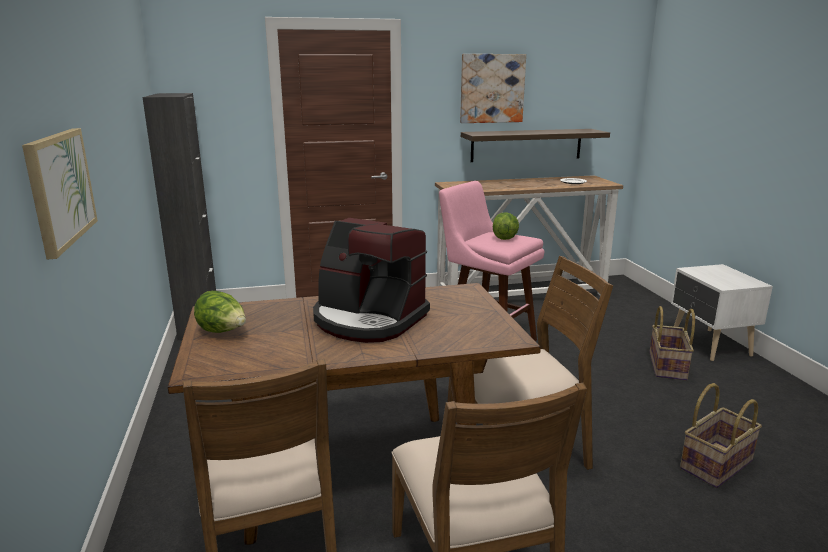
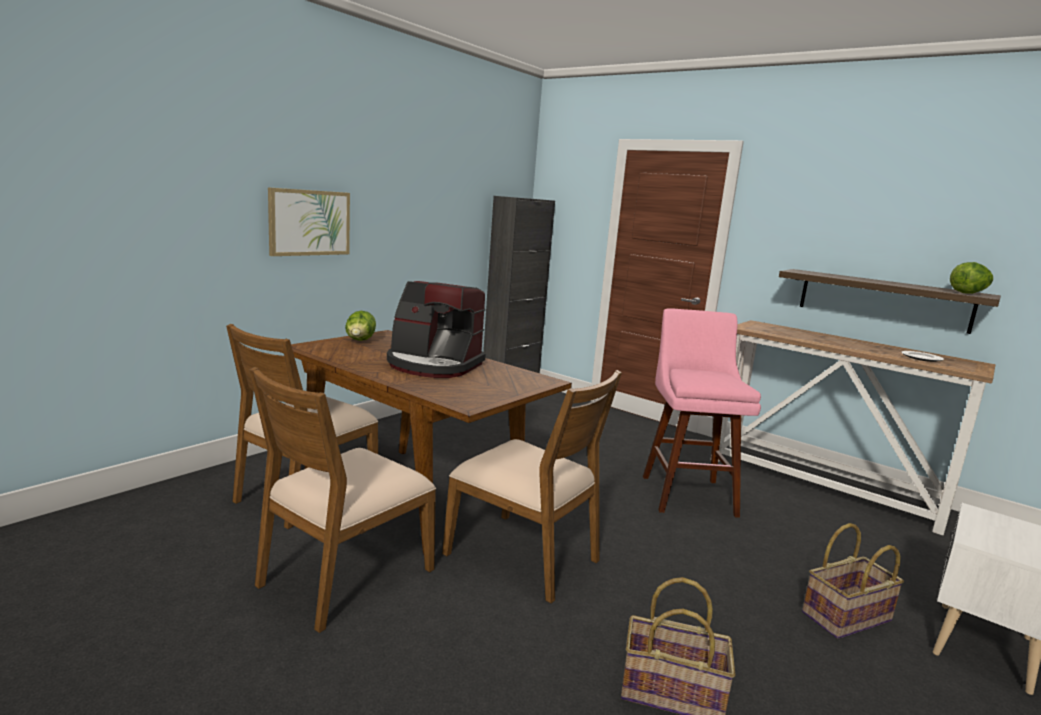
camera: 50 degrees right, 5 degrees down
(368, 319) = (433, 365): coffee machine -> coffee machine turned 60 degrees counterclockwise
(492, 88) = (842, 223): picture -> none
(505, 237) = (715, 376): lettuce -> lettuce (968, 293)

